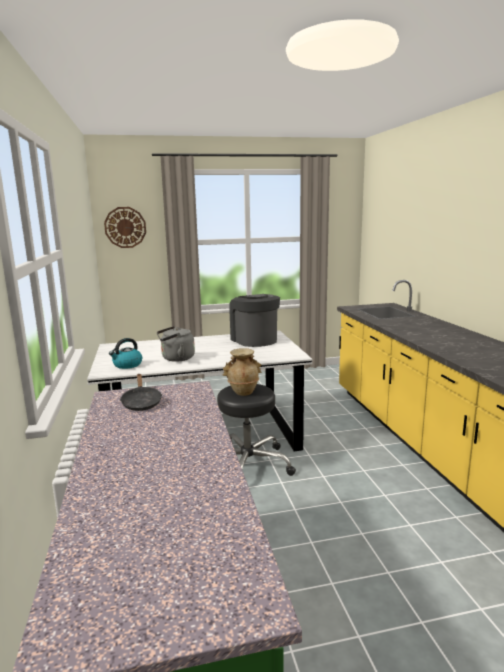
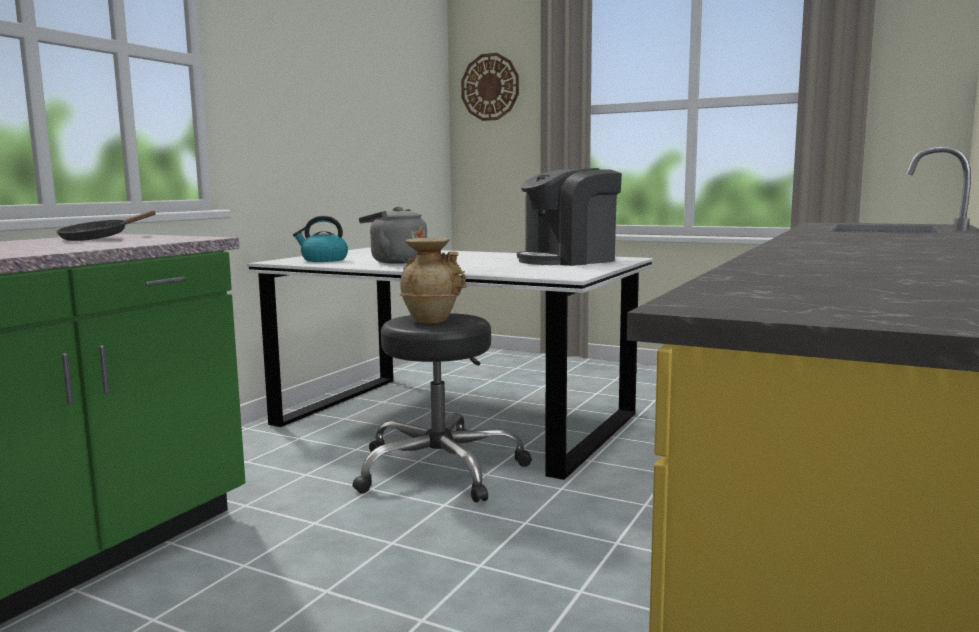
camera: 40 degrees right, 5 degrees down
(254, 340) = (568, 260): coffee machine -> coffee machine turned 135 degrees counterclockwise

